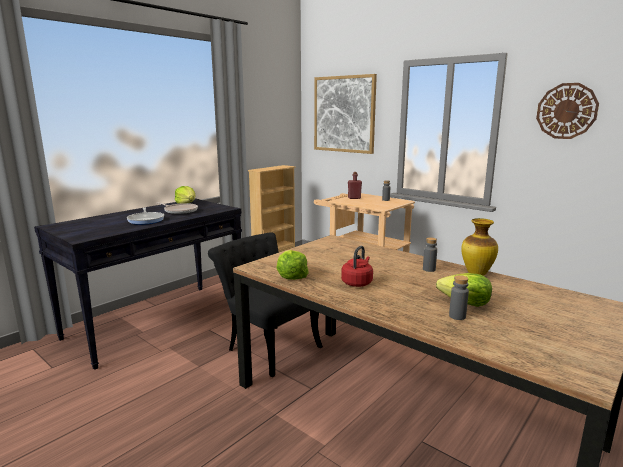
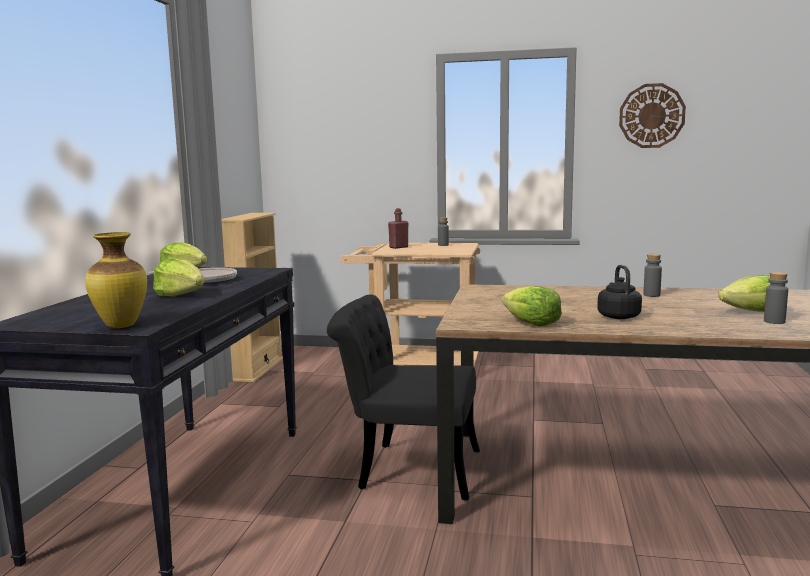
camera: 30 degrees left, 5 degrees down
(146, 220) = (181, 295): frying pan -> lettuce
(344, 114) = (341, 131): picture -> none
(357, 283) = (618, 316): red kettle -> black kettle
(476, 274) = (701, 291): vase -> vase (120, 326)

